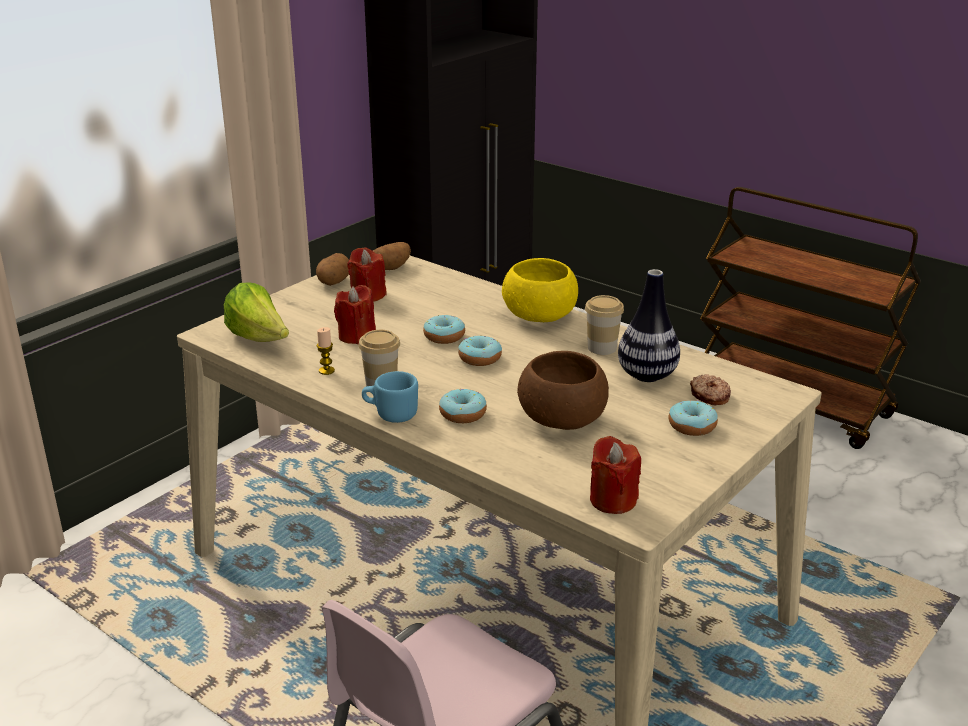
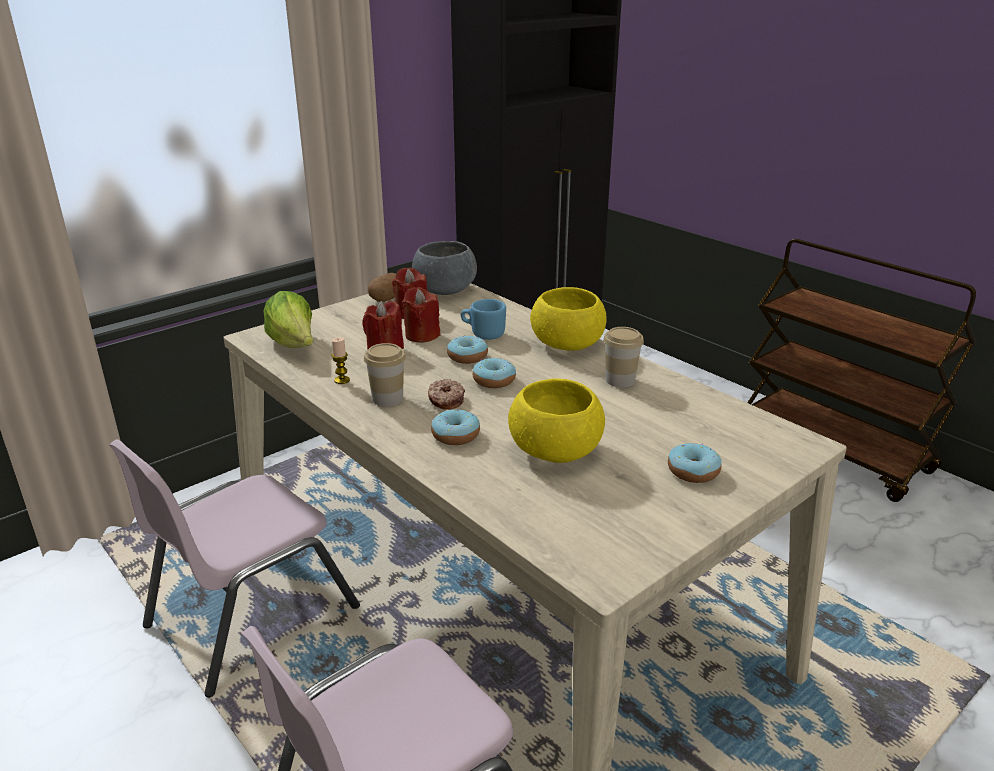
camera: 10 degrees right, 0 degrees up
(228, 630) = (250, 616): none -> pink chair
(390, 414) = (384, 429): blue mug -> blue mug (483, 334)
(392, 267) = (444, 290): potato -> grey bowl
(562, 420) = (555, 451): brown bowl -> yellow bowl
(613, 500) = (581, 548): red candle -> red candle (422, 335)
(646, 376) = (658, 412): vase -> none
(709, 396) = (720, 440): donut -> donut (445, 400)

